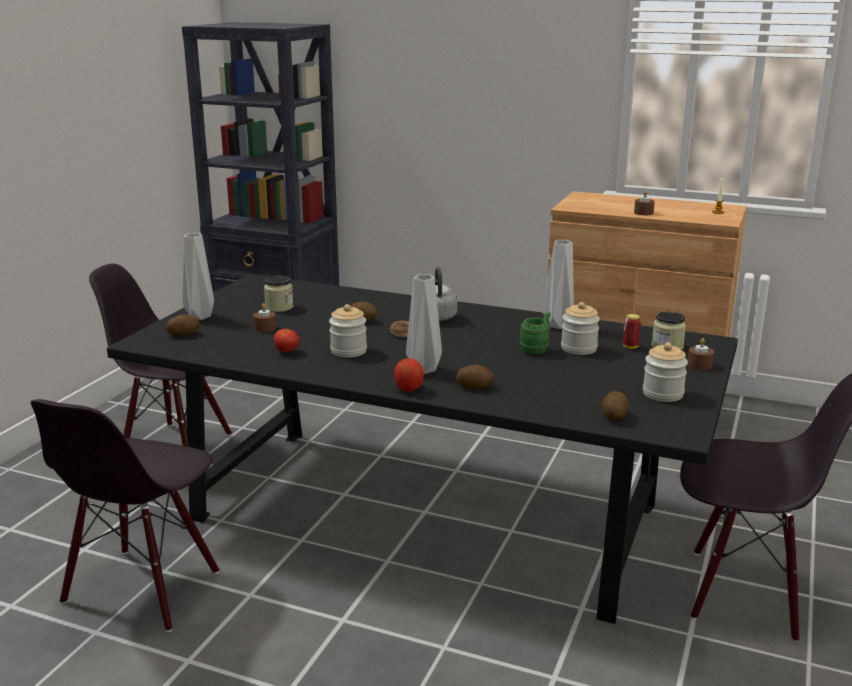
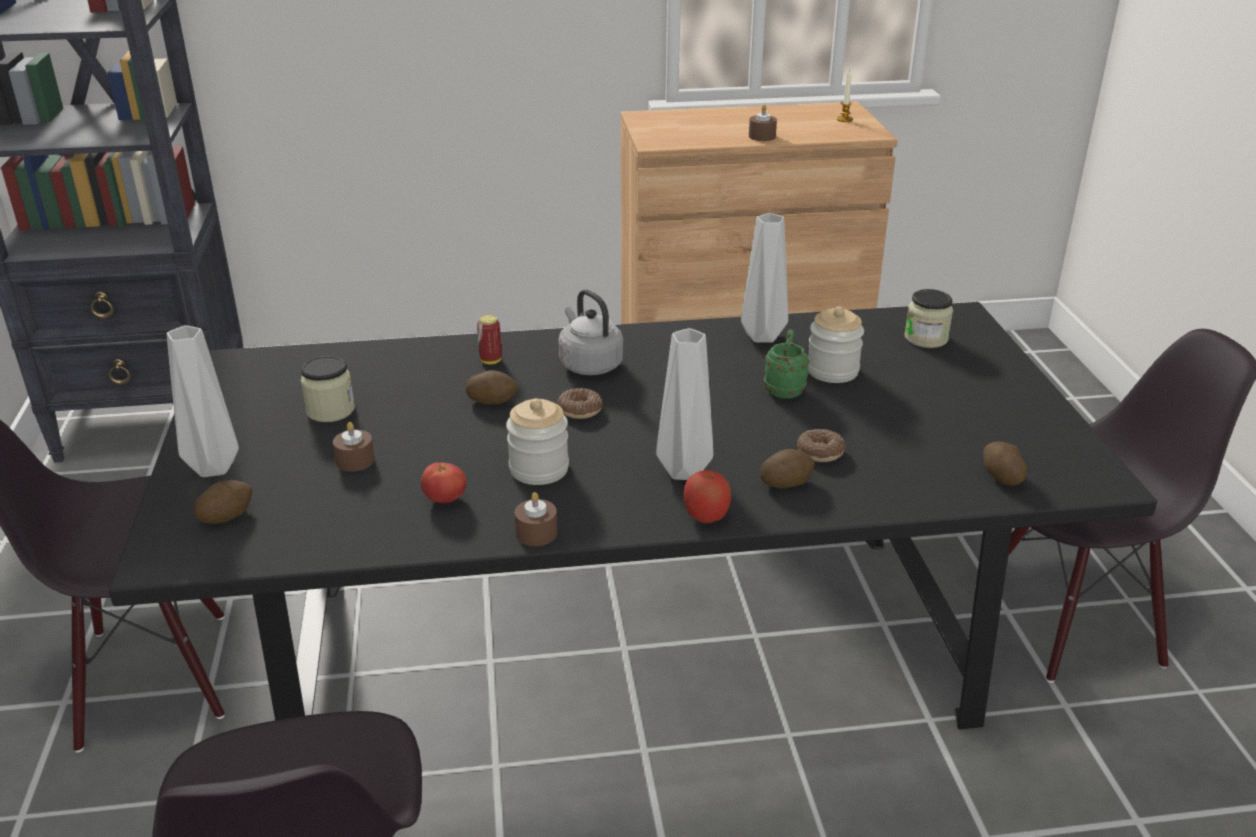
camera: 30 degrees left, 10 degrees up
(514, 380) = (820, 452): none -> donut
(630, 347) = (887, 350): can -> can (491, 361)
(662, 394) = (1009, 420): jar -> none
(699, 365) = (992, 358): brown candle -> brown candle (536, 533)

